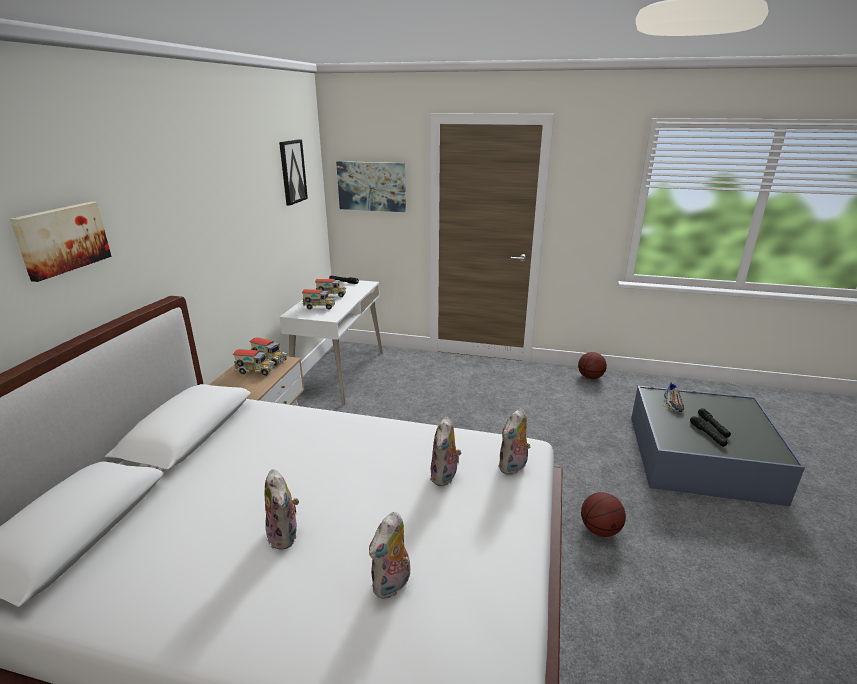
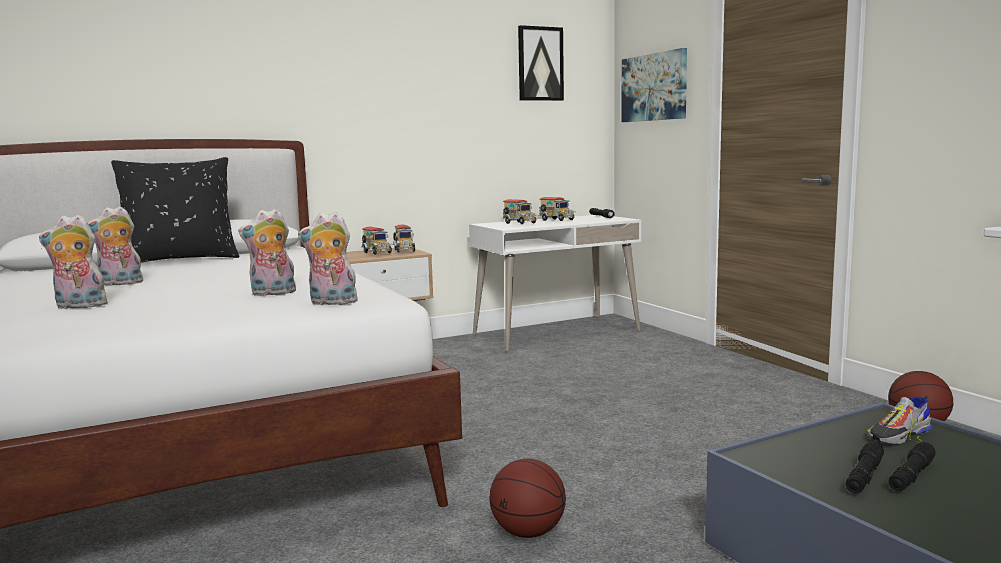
camera: 50 degrees right, 15 degrees down
(62, 239) = (191, 59): picture -> none
(185, 468) = (180, 259): none -> black pillow
(285, 536) = (119, 284): plush toy -> plush toy turned 45 degrees clockwise

